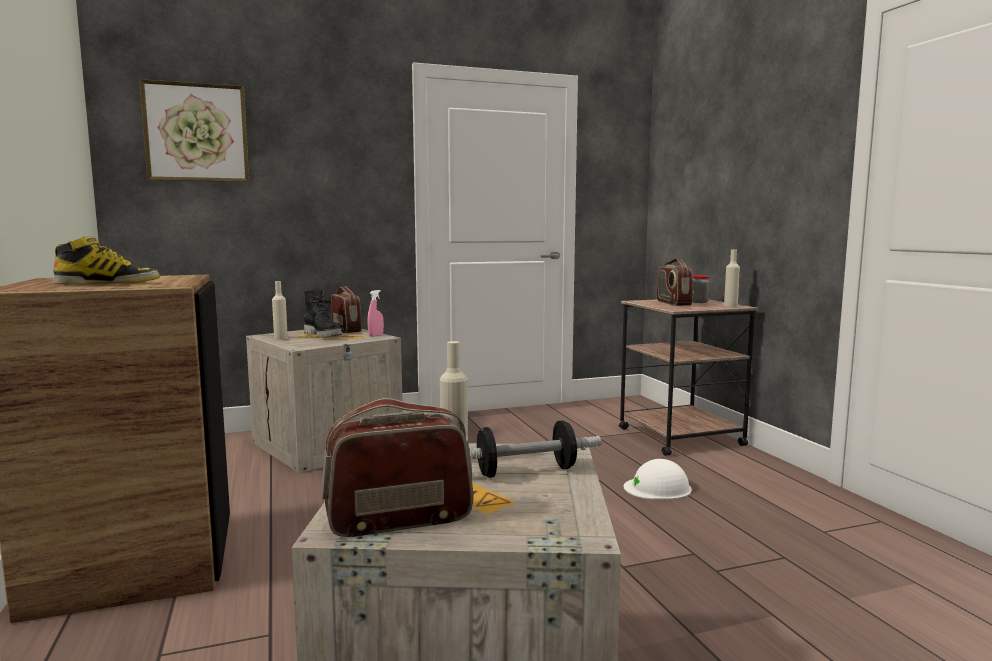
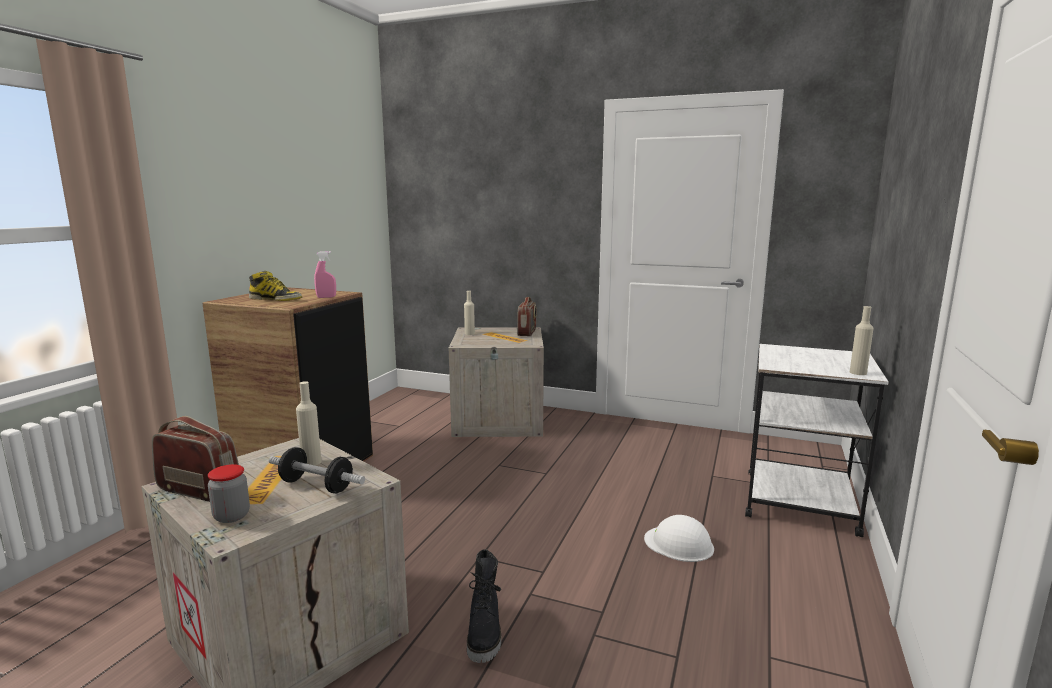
camera: 40 degrees right, 5 degrees up
(196, 133) = (444, 174): picture -> none
(323, 335) = (500, 335): black boot -> black boot (485, 633)
(376, 335) = (531, 342): pink spray bottle -> pink spray bottle (326, 297)
(673, 303) = (801, 357): radio -> none
(681, 437) = (799, 504): brown cart -> white cart
(699, 302) = (841, 360): jar -> jar (231, 516)

